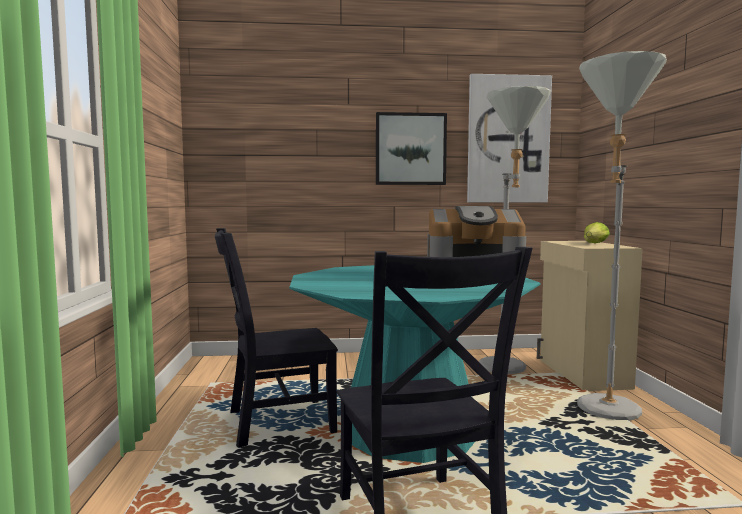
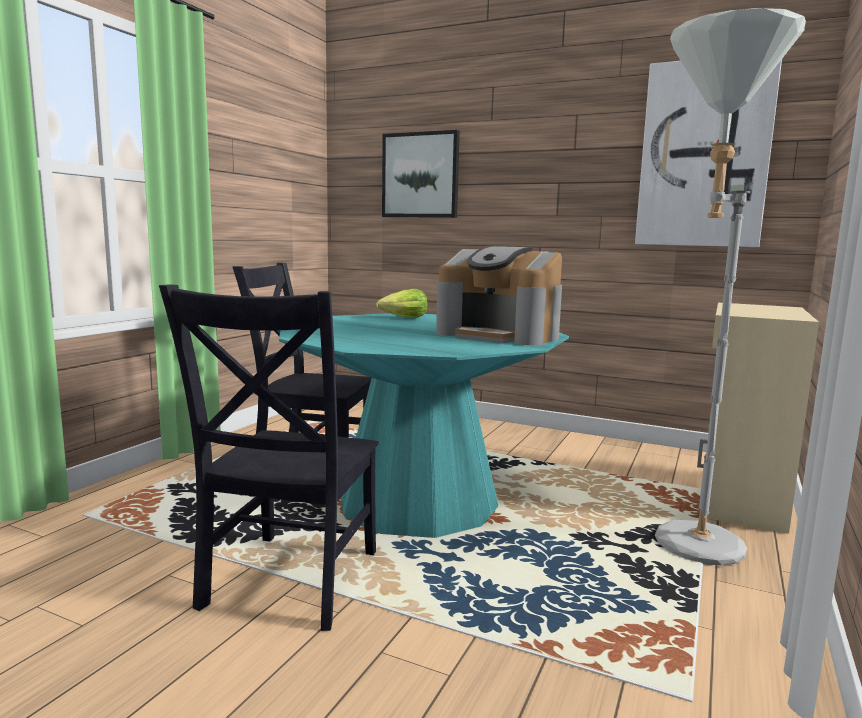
camera: 30 degrees right, 5 degrees up
(410, 149) = (563, 173): picture -> picture (420, 175)
(508, 370) = (636, 472): grey floor lamp -> none
(595, 243) = (777, 311): lettuce -> lettuce (404, 318)

